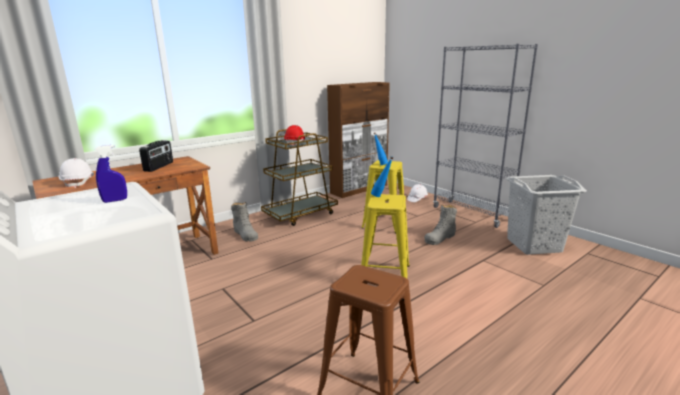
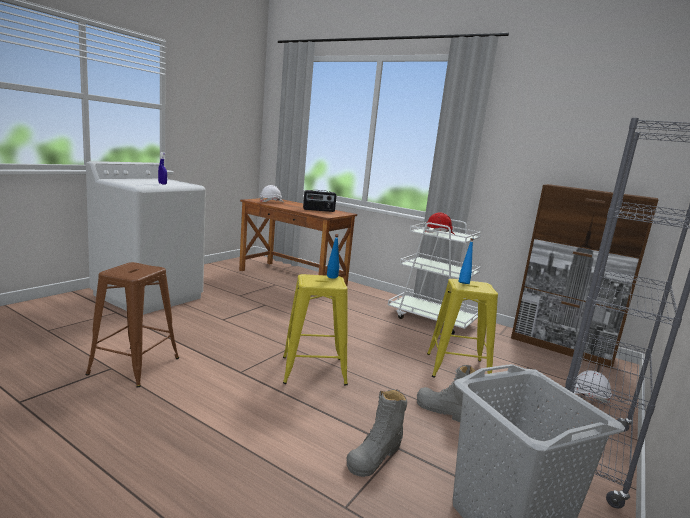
camera: 70 degrees right, 5 degrees down
(245, 234) = (362, 301): grey boot -> grey boot (375, 455)
(300, 214) = (432, 319): brown cart -> white cart

